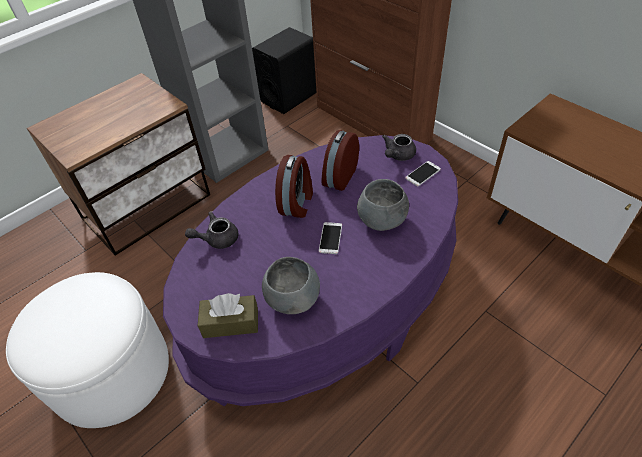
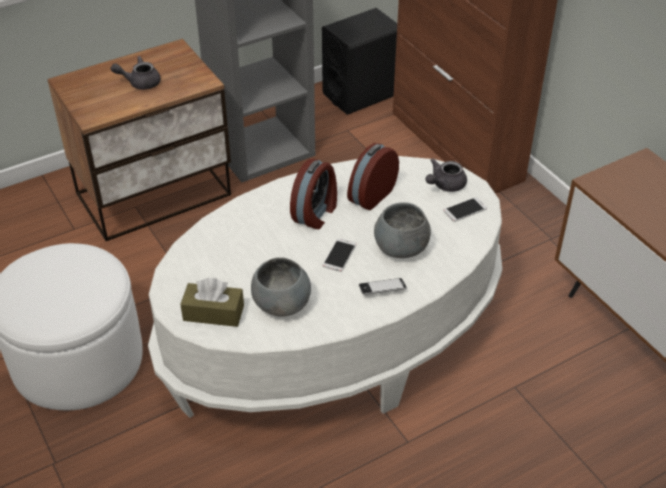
camera: 10 degrees right, 5 degrees down
(217, 239) = (221, 233): grey teapot -> grey teapot (140, 82)
(326, 300) = (332, 337): purple coffee table -> white coffee table
(379, 263) = (382, 289): none -> phone

